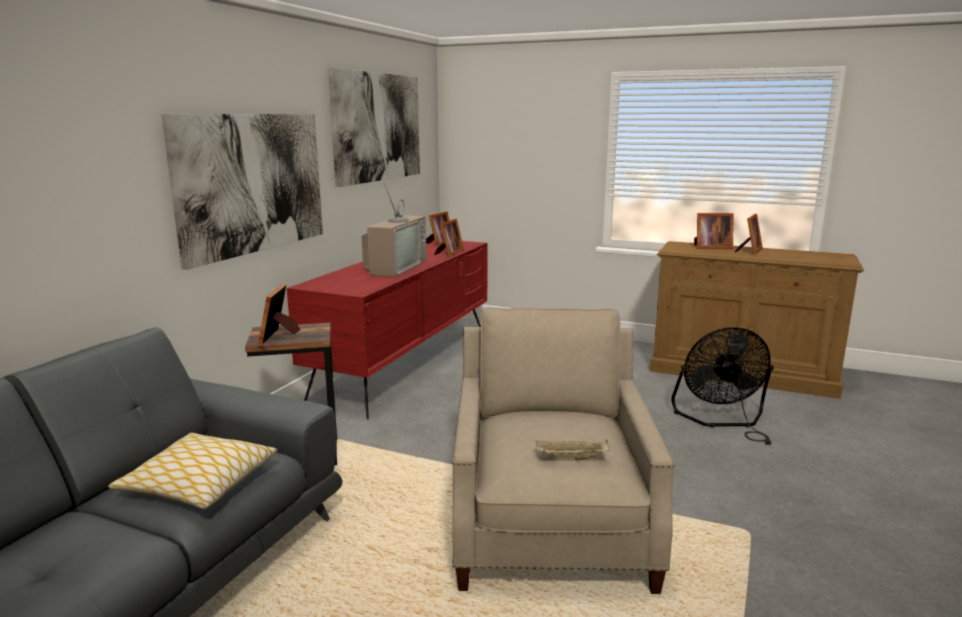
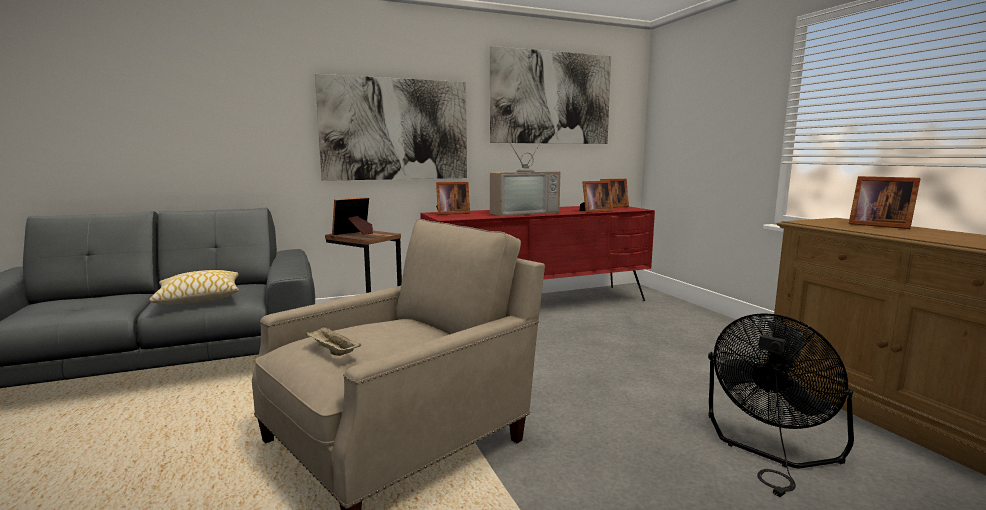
camera: 45 degrees right, 5 degrees down
(749, 251) = (931, 233): picture frame -> picture frame (451, 213)

